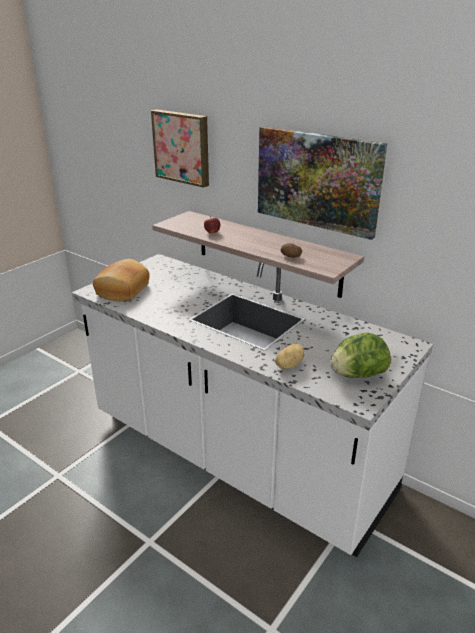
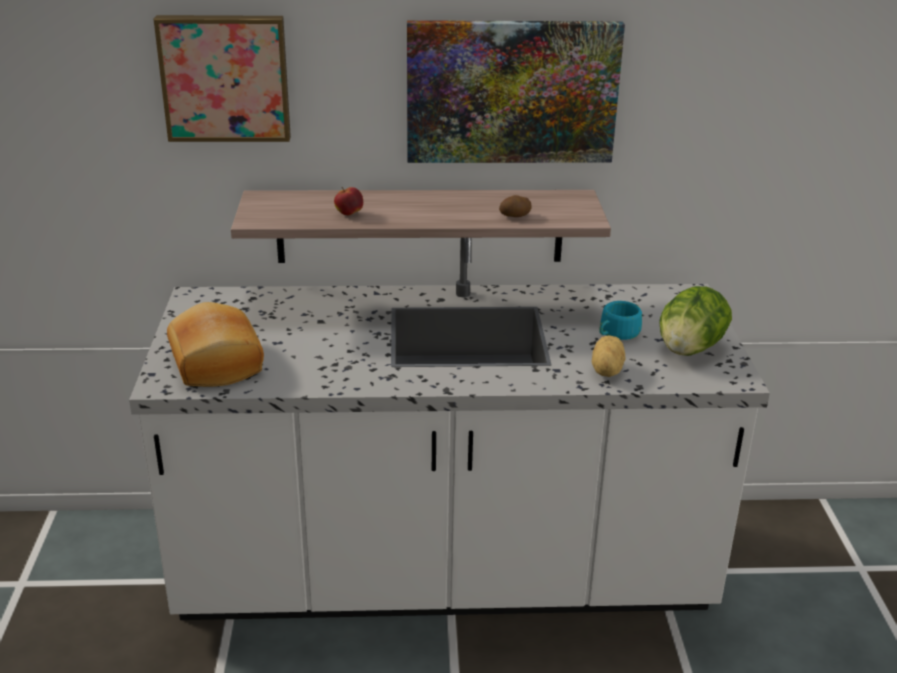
camera: 40 degrees left, 0 degrees up
(327, 349) = (616, 333): none -> turquoise cup

